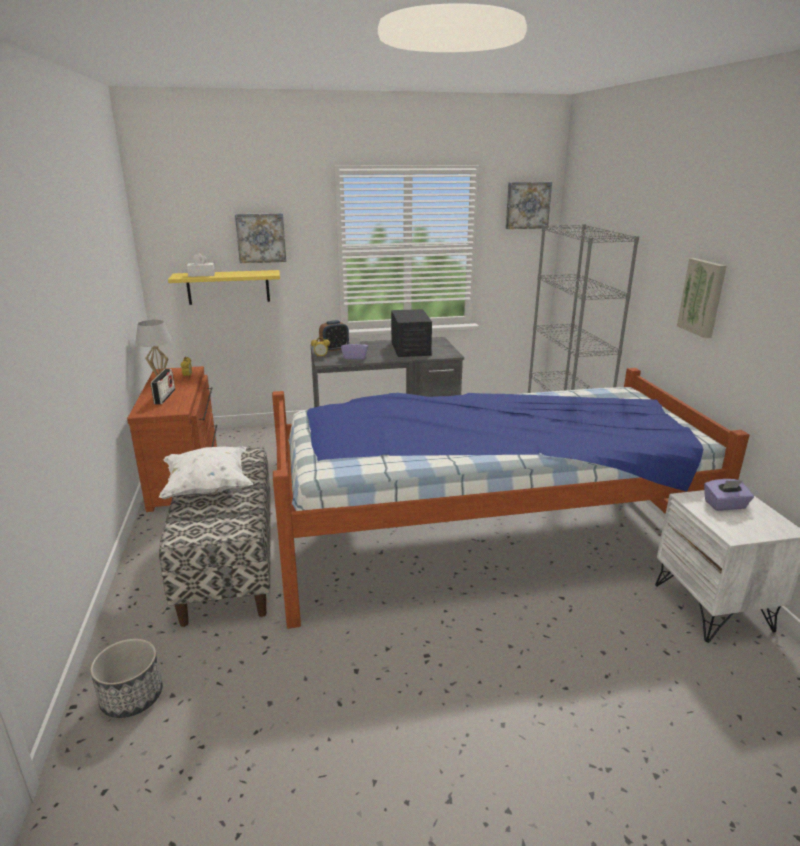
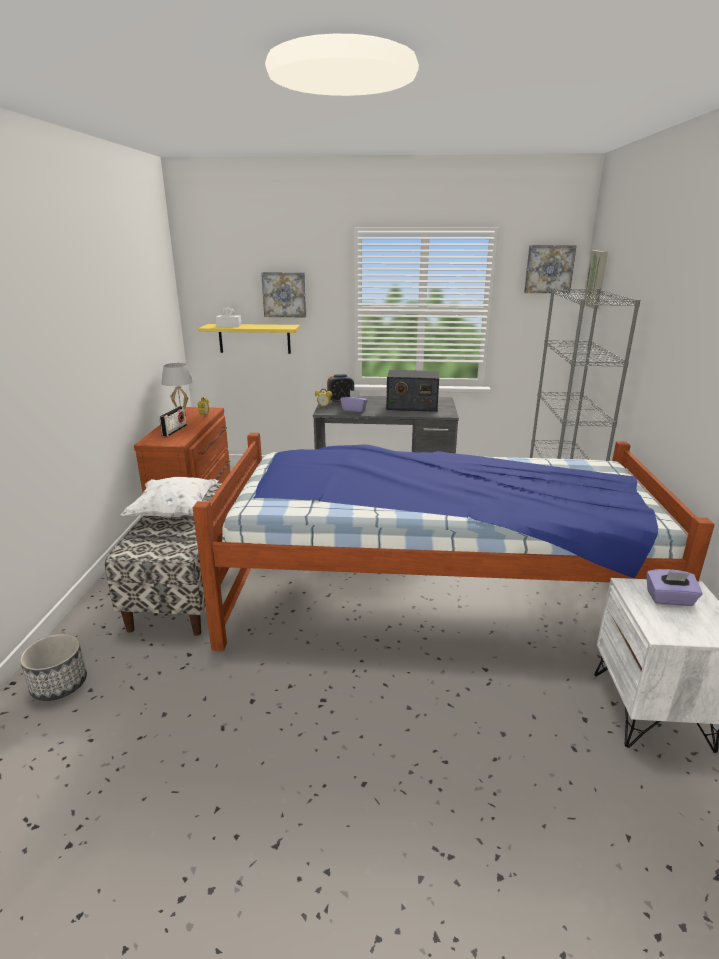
camera: 15 degrees right, 0 degrees up
(410, 348) = (411, 406): radio -> radio turned 90 degrees clockwise
(703, 297) = (690, 367): picture -> picture (597, 279)

